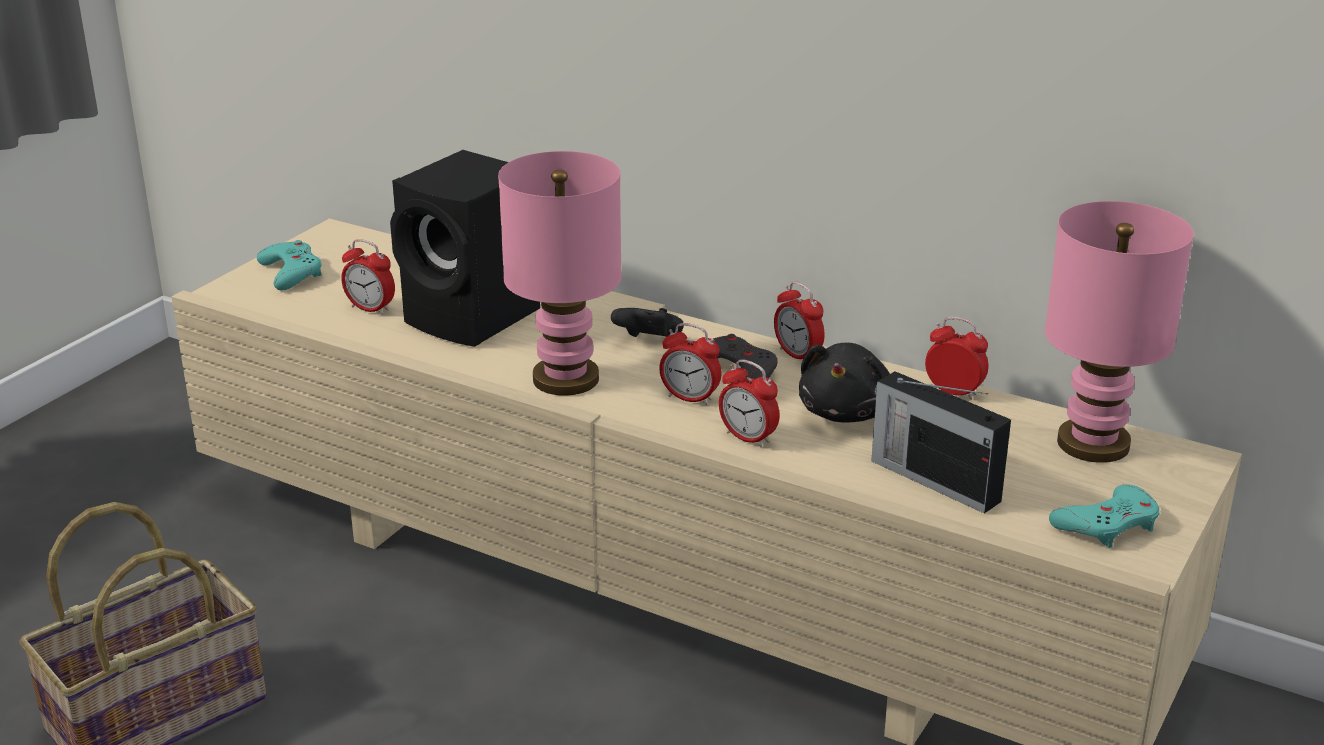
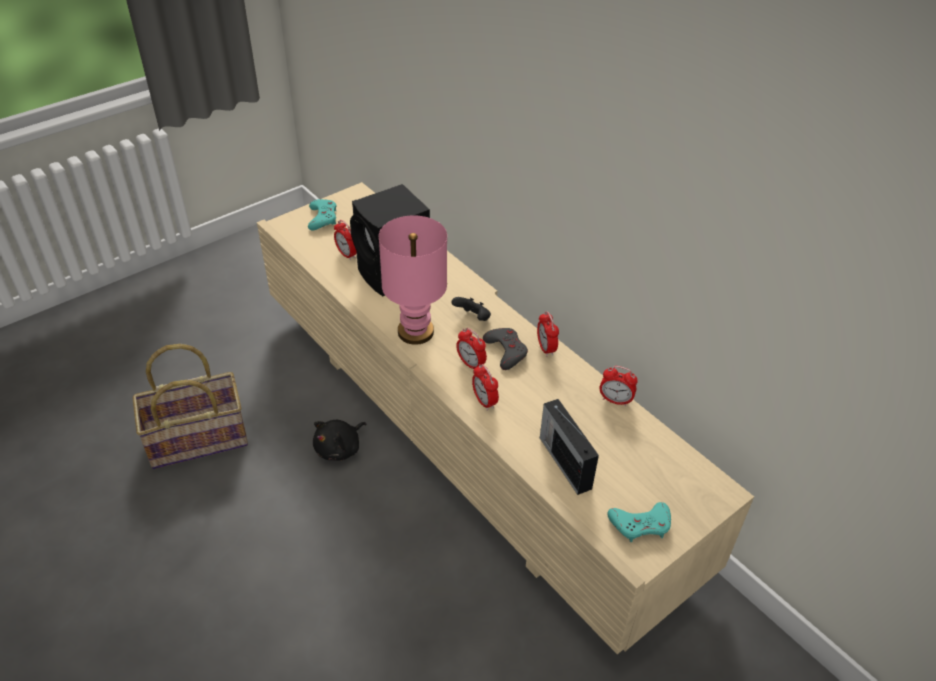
camera: 20 degrees right, 15 degrees up
(847, 412) = (548, 398): black plush toy -> black plush toy (340, 448)
(953, 392) = (615, 400): alarm clock -> alarm clock turned 150 degrees clockwise
(1091, 443) = (670, 462): pink table lamp -> none

